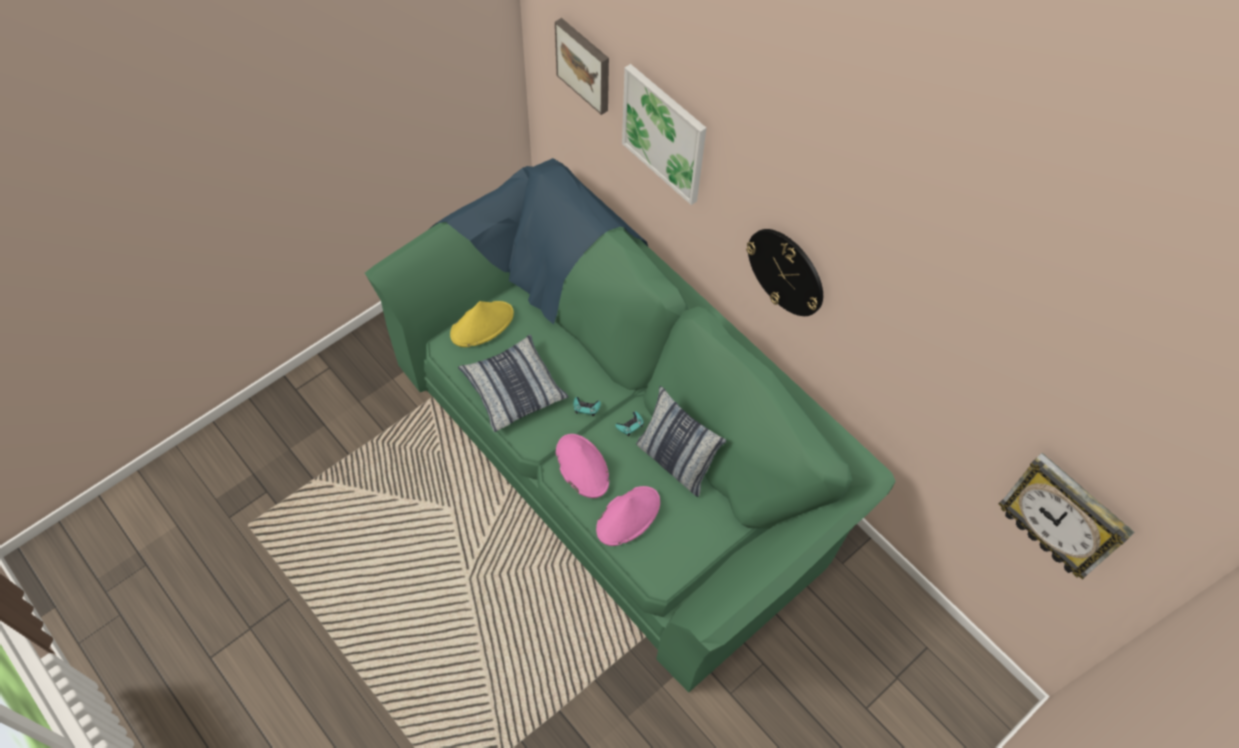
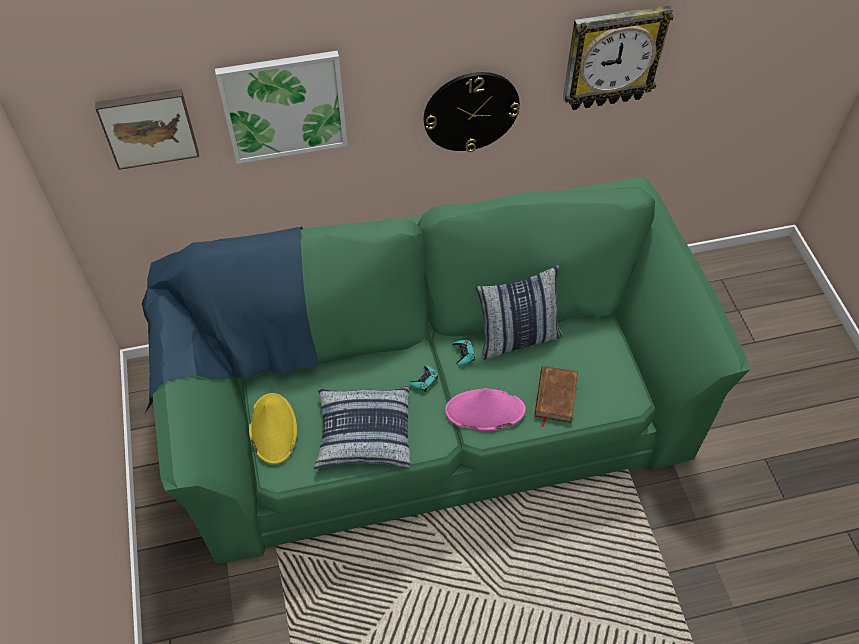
camera: 60 degrees left, 5 degrees down
(628, 516) = (555, 396): pink hat -> brown book
(1063, 516) = (785, 62): wall clock -> wall clock (613, 57)

